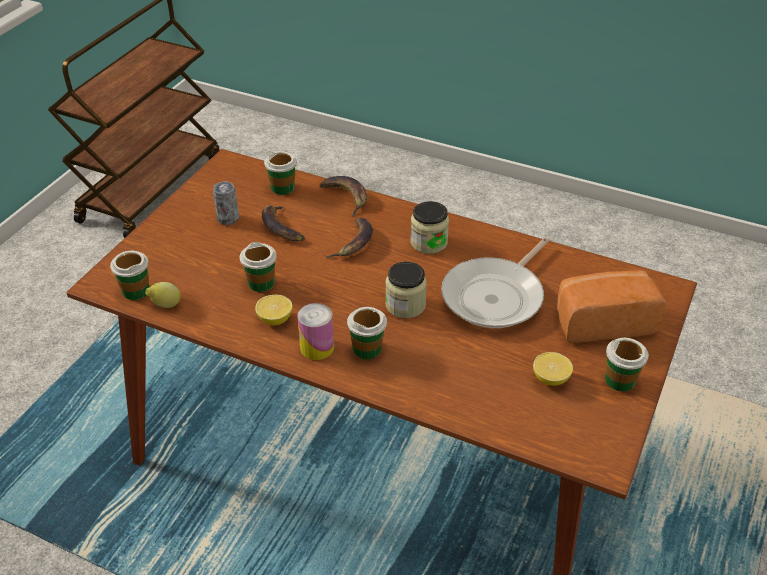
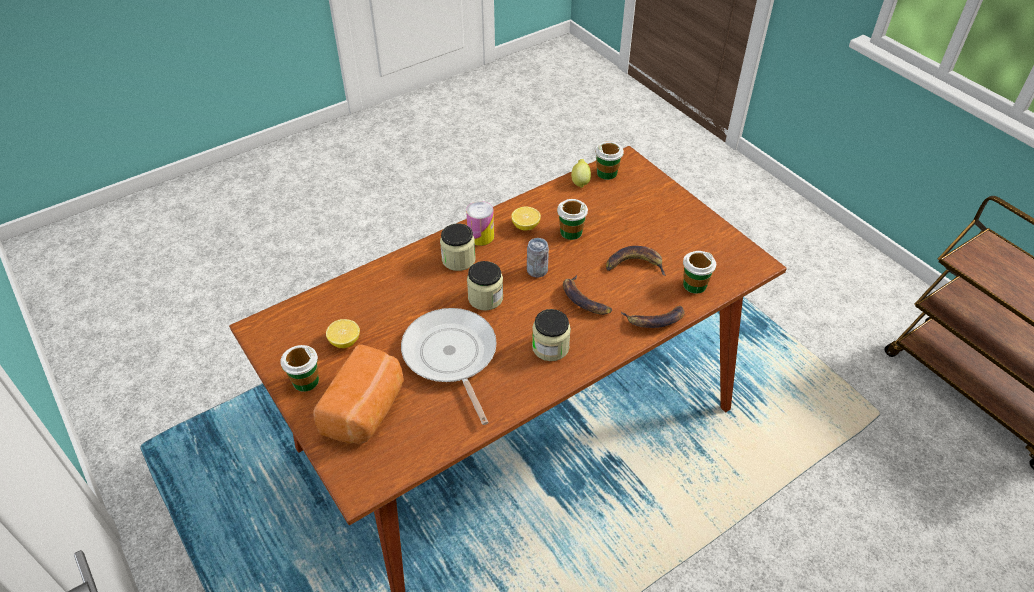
camera: 120 degrees right, 5 degrees up
(228, 219) = (666, 239): can -> can (537, 271)
(367, 349) = (458, 259): cup -> jar

